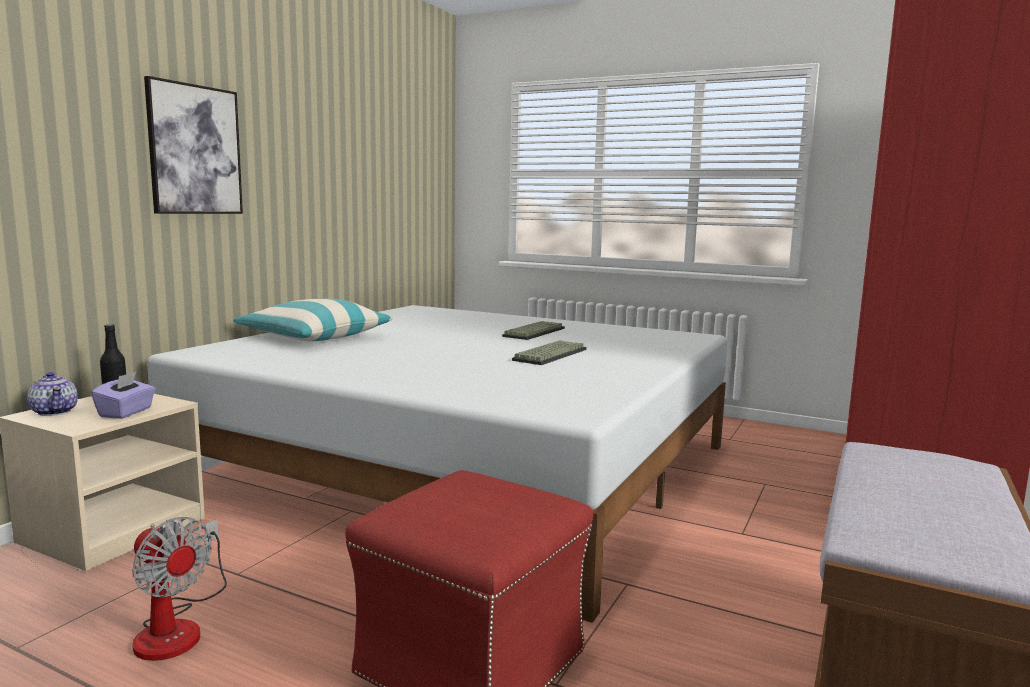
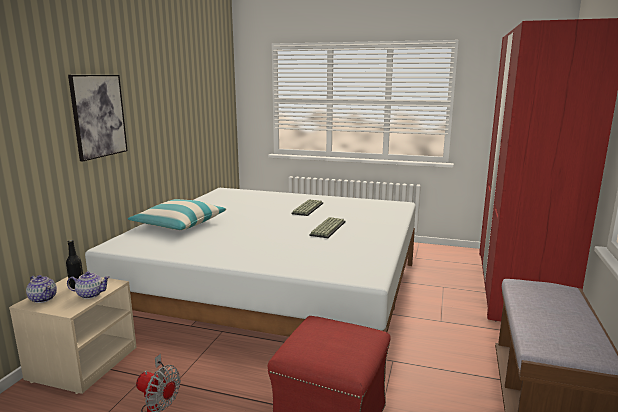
camera: 10 degrees left, 5 degrees up
(126, 412) = (90, 294): purple tissue box -> teapot

